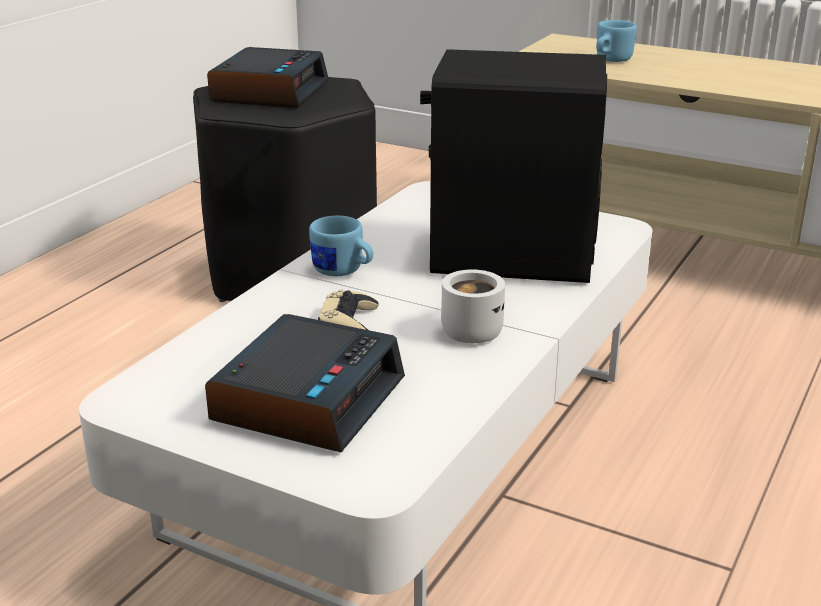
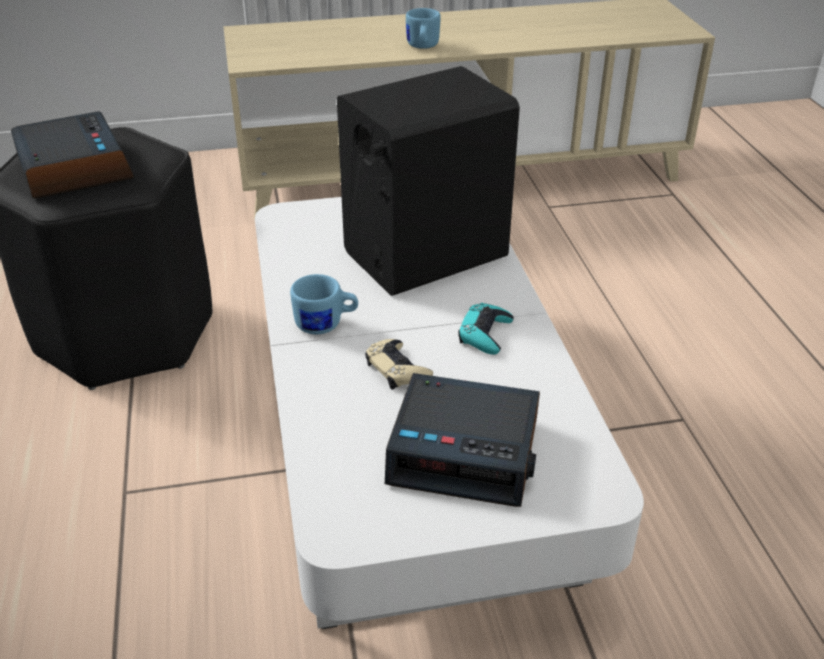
camera: 40 degrees left, 10 degrees up
(308, 399) = (466, 451): alarm clock -> alarm clock turned 120 degrees clockwise
(468, 330) = (485, 334): white mug -> turquoise game controller
(610, 60) = (313, 45): blue mug -> blue mug (422, 47)

